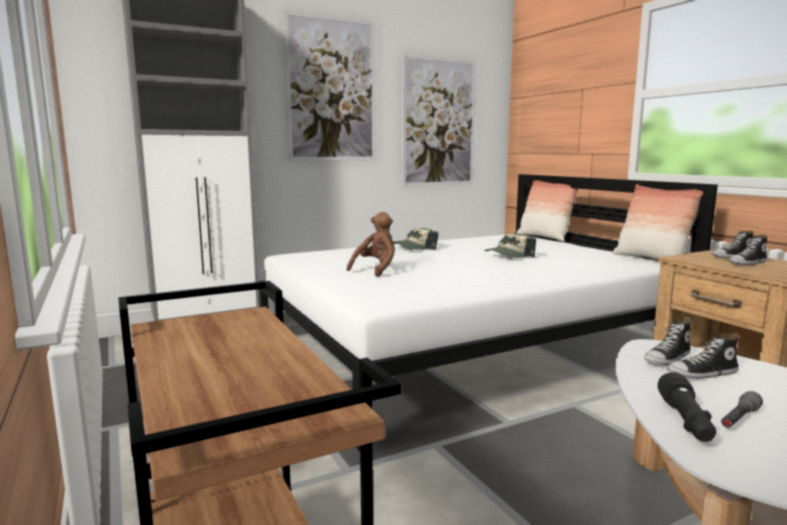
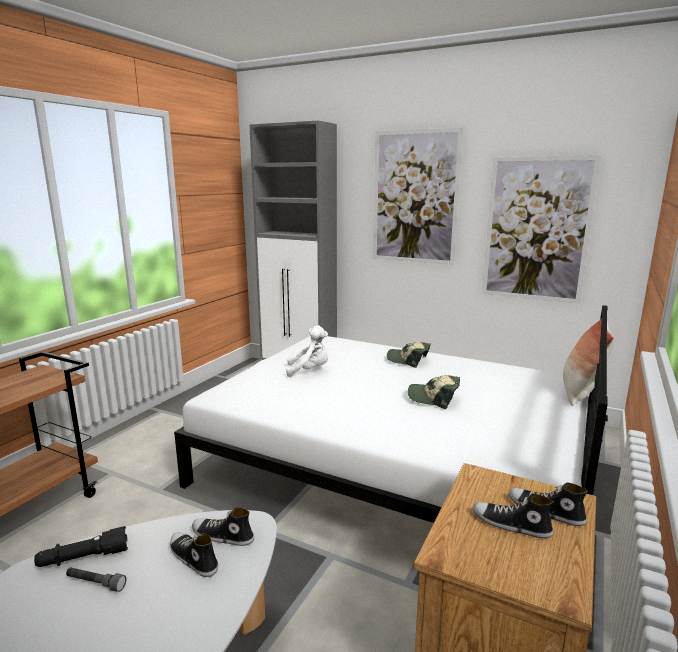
camera: 55 degrees right, 5 degrees up
(376, 270) = (310, 370): brown plush toy -> white plush toy
(651, 259) = (563, 470): pillow -> none

